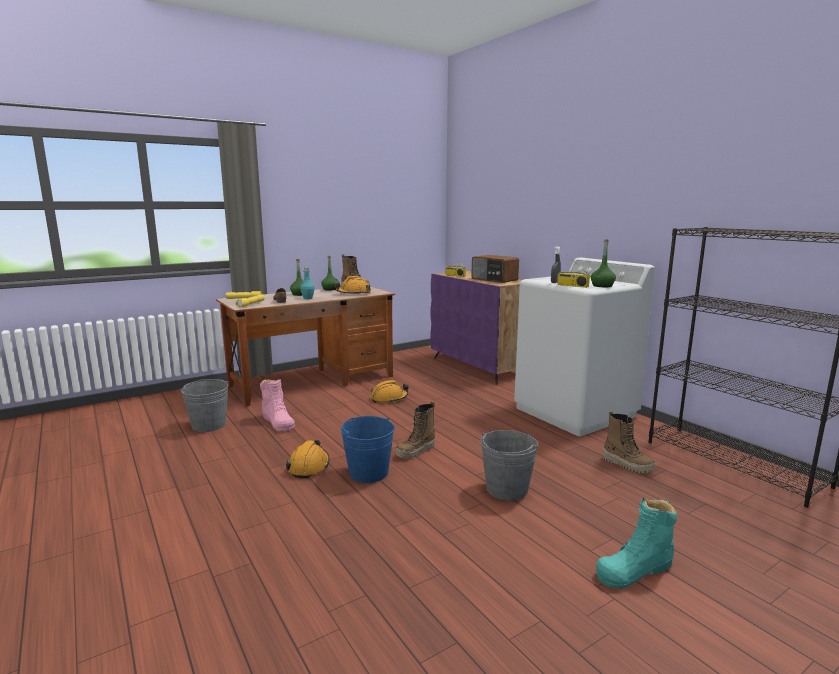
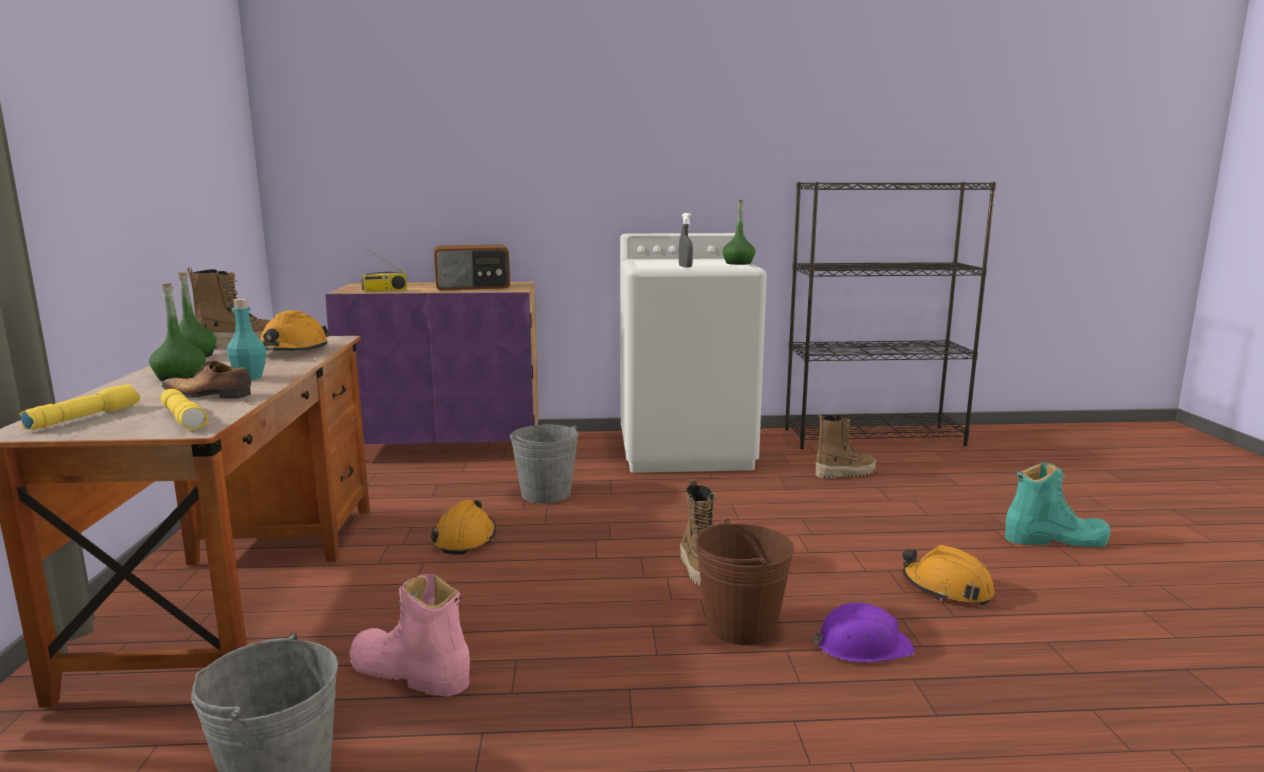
camera: 60 degrees left, 0 degrees up
(278, 422) = (409, 673): pink boot -> pink boot turned 150 degrees counterclockwise
(309, 466) = (667, 677): orange hard hat -> orange hard hat (947, 589)
(368, 473) = (741, 625): blue bucket -> brown bucket
(377, 508) = (862, 645): none -> purple hard hat
(506, 489) = (861, 546): grey bucket -> grey bucket (546, 494)
(572, 285) = (720, 267): radio -> none
(634, 570) = (1055, 539): turquoise boot -> turquoise boot turned 90 degrees counterclockwise

